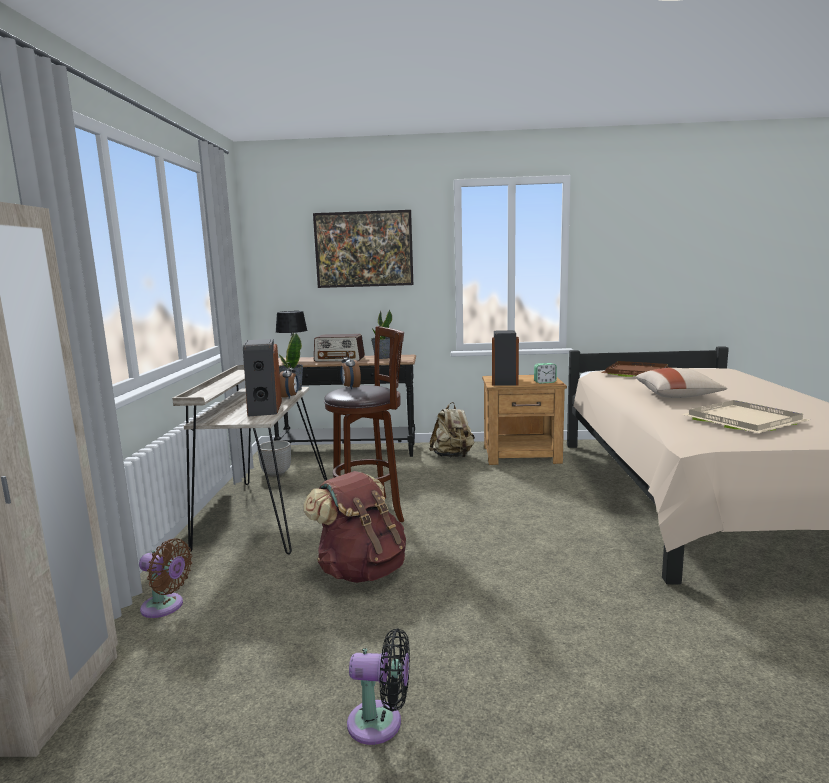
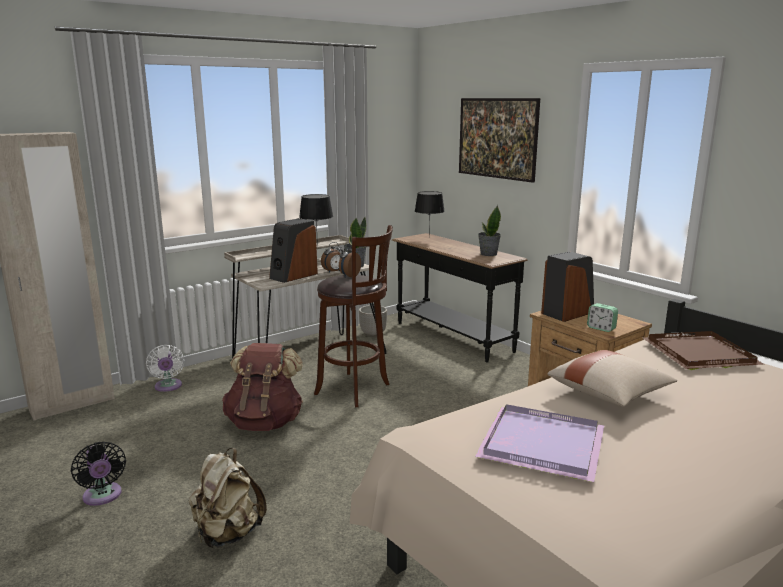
camera: 50 degrees right, 5 degrees up
(165, 607) = (168, 387): brown fan -> white fan
(244, 377) = (317, 246): none -> black table lamp
(340, 359) = (454, 246): radio -> none
(452, 456) = (517, 377): beige backpack -> beige backpack (228, 534)
(741, 420) = (540, 443): beige tray -> purple tray

